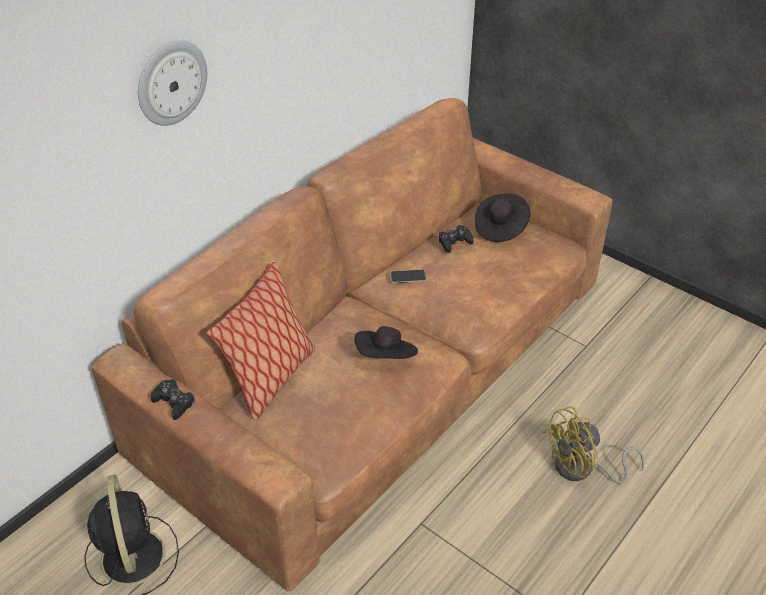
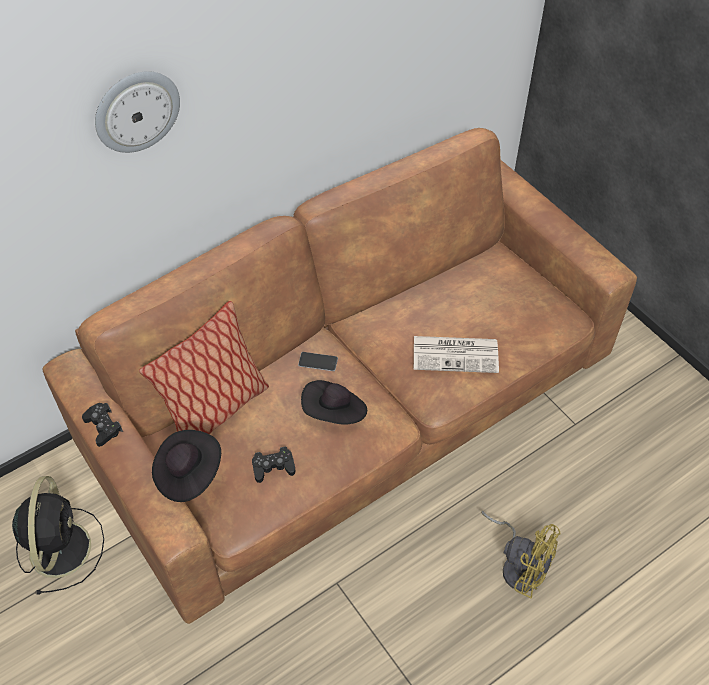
camera: 15 degrees right, 10 degrees up
(408, 276) = (390, 321): phone -> phone (318, 361)
(454, 242) = (452, 290): black game controller -> black game controller (273, 467)
(479, 289) = (456, 354): none -> newspaper
(500, 228) = (507, 283): black hat -> black hat (188, 474)
(582, 470) = (519, 565): yellow fan -> yellow fan turned 135 degrees counterclockwise

